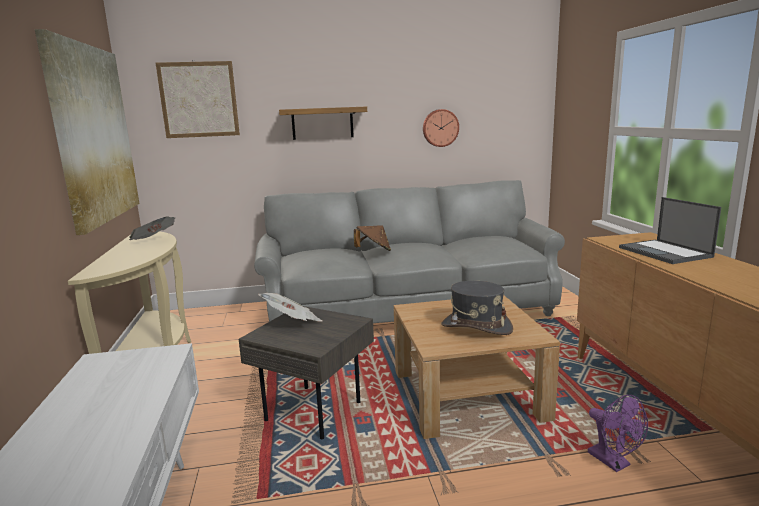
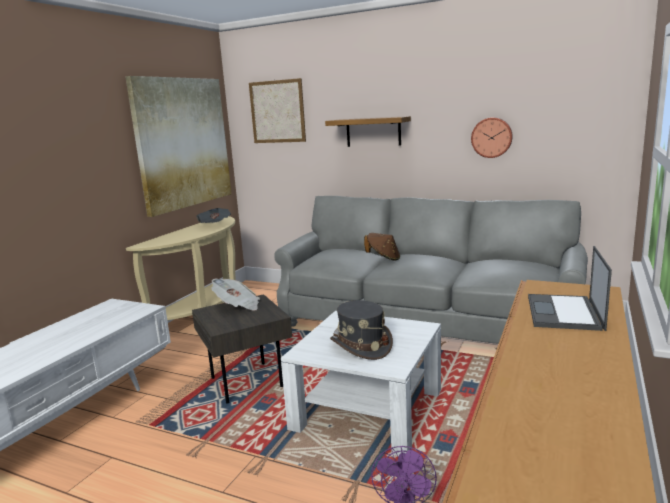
camera: 35 degrees right, 0 degrees up
(467, 394) = (368, 409): brown coffee table -> white coffee table

